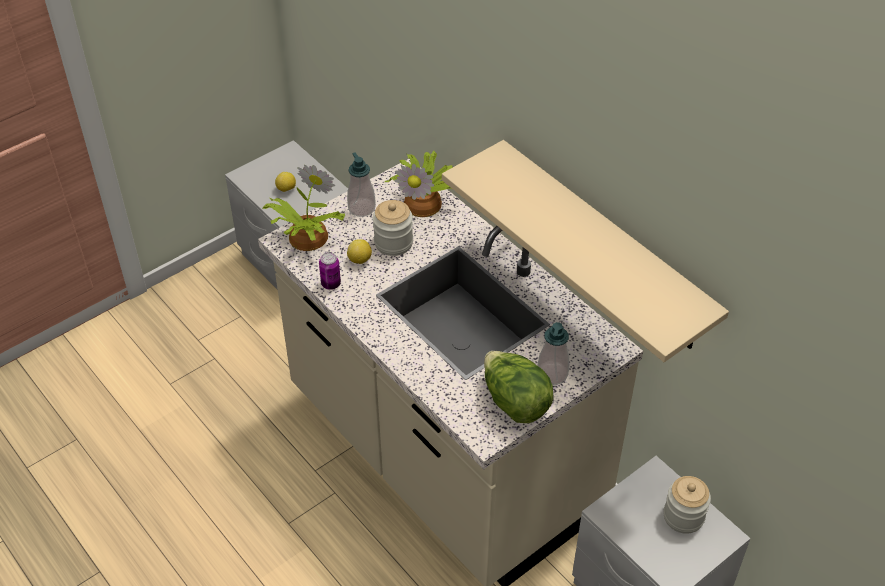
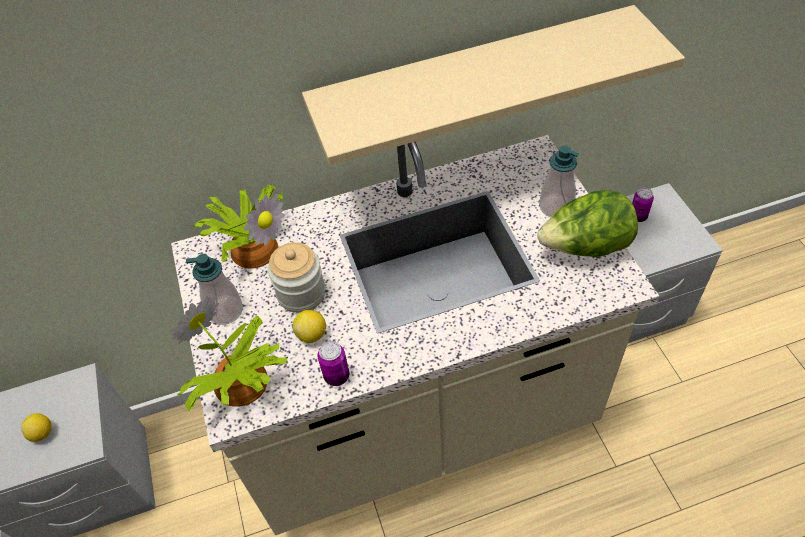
camera: 65 degrees left, 5 degrees up
(683, 516) = (638, 216): jar -> can

